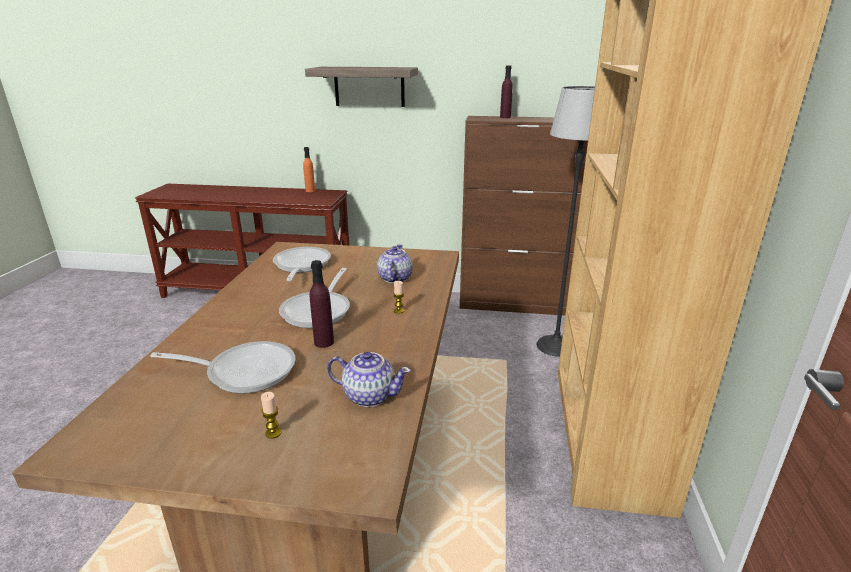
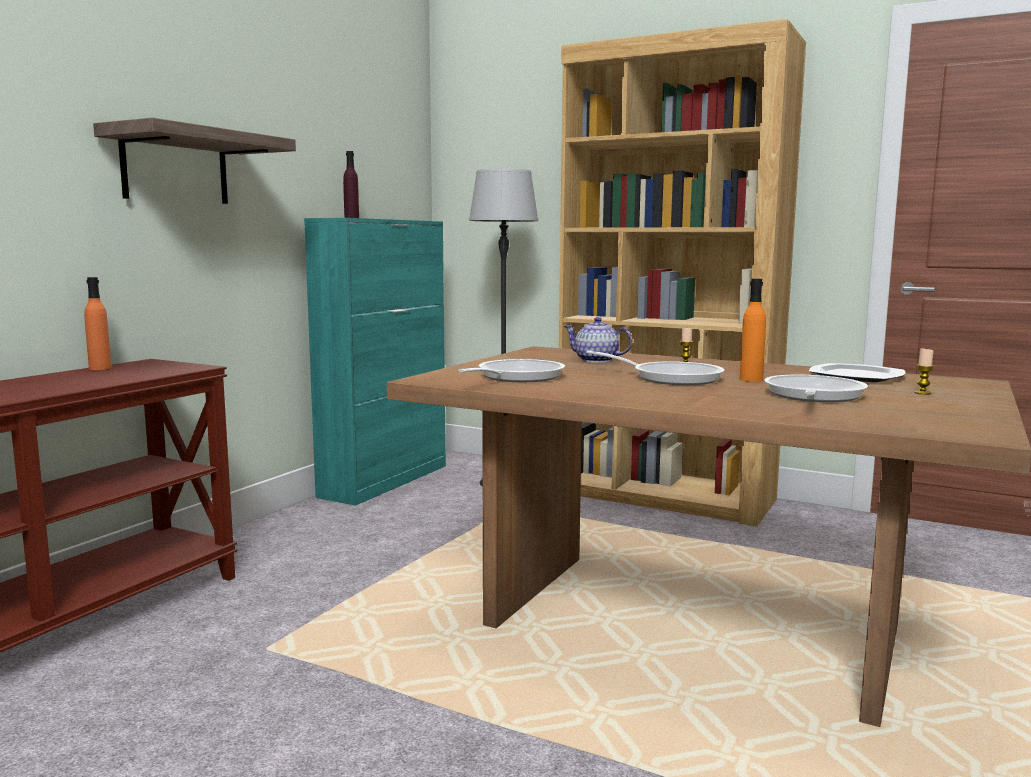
camera: 70 degrees left, 15 degrees down
(301, 266) = (515, 377): frying pan -> frying pan turned 105 degrees clockwise
(324, 342) = (751, 379): purple bottle -> orange bottle
(369, 395) = (855, 376): teapot -> plate
(513, 304) = (385, 480): brown cabinet -> turquoise cabinet

